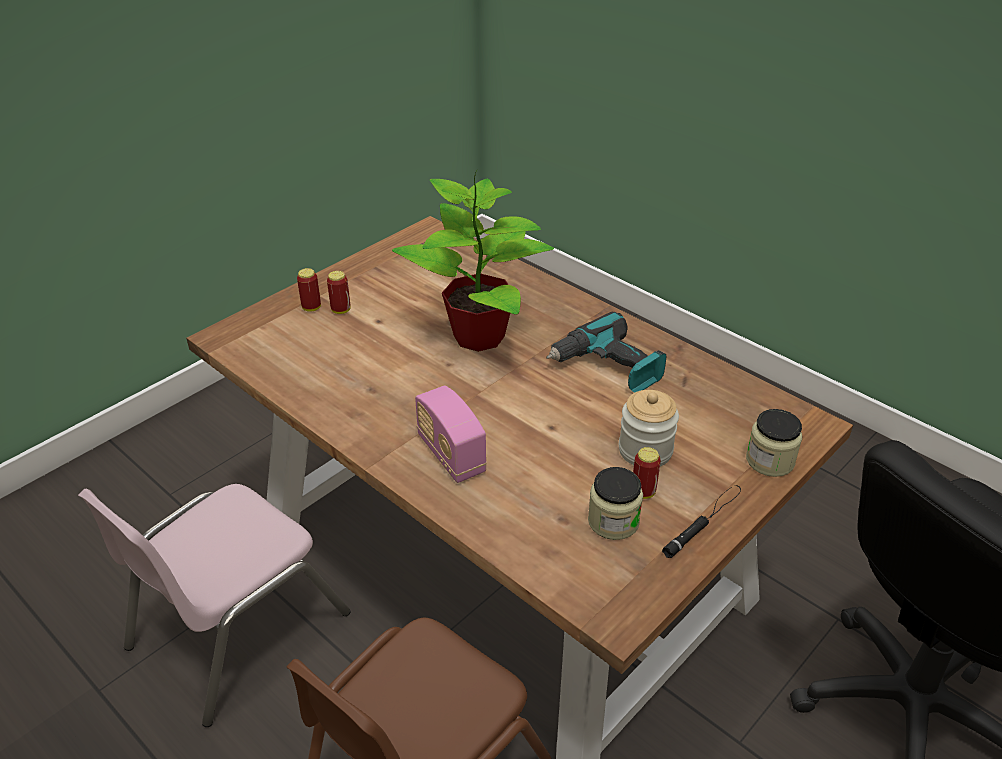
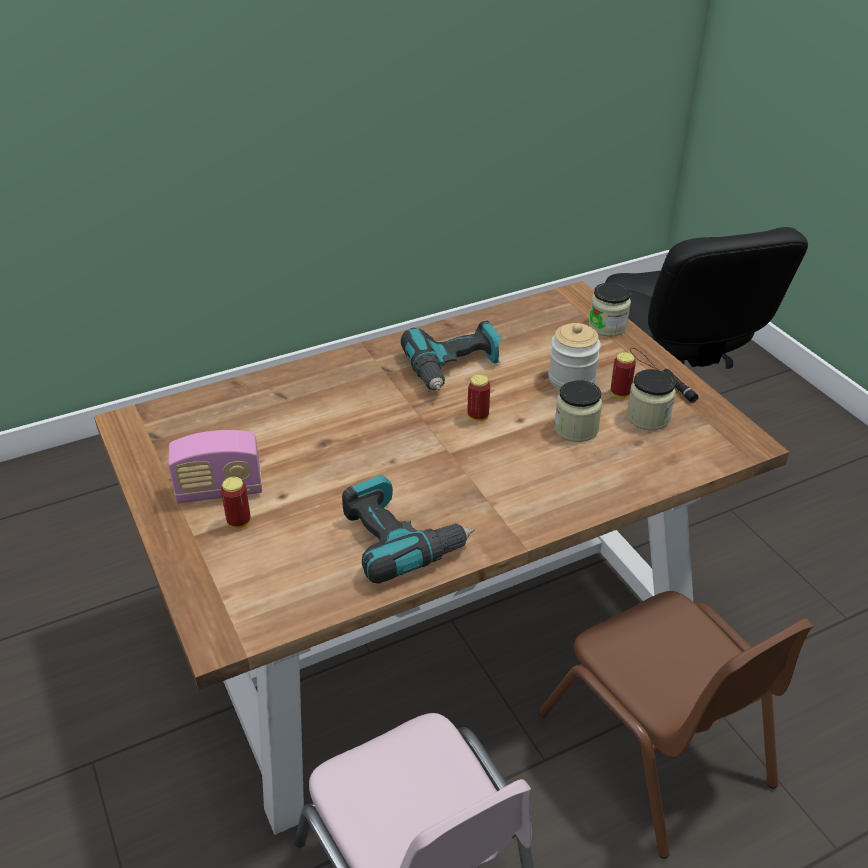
camera: 70 degrees left, 0 degrees up
(311, 307) = (215, 546): can -> can (478, 417)
(351, 392) = (400, 539): none -> power drill
(451, 455) = (531, 488): radio -> radio (220, 490)
(480, 336) = (358, 430): potted plant -> none
(560, 469) = (576, 429): none -> jar

